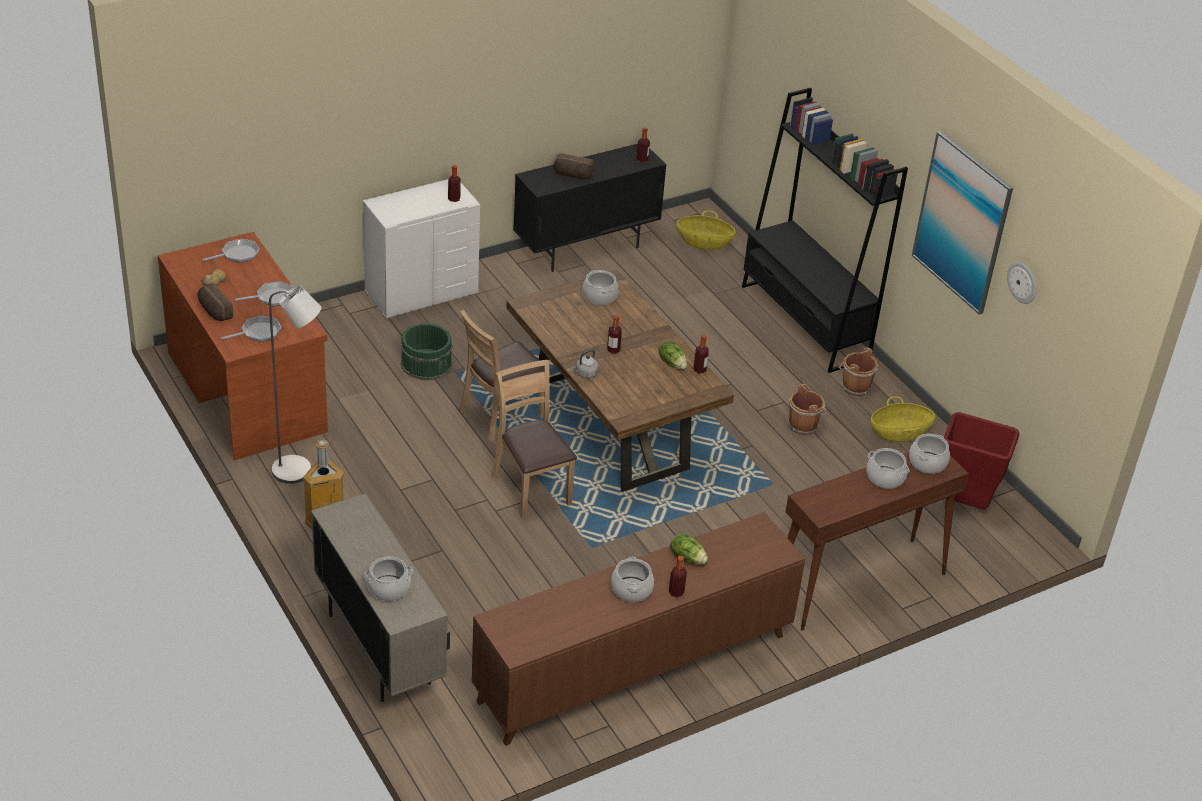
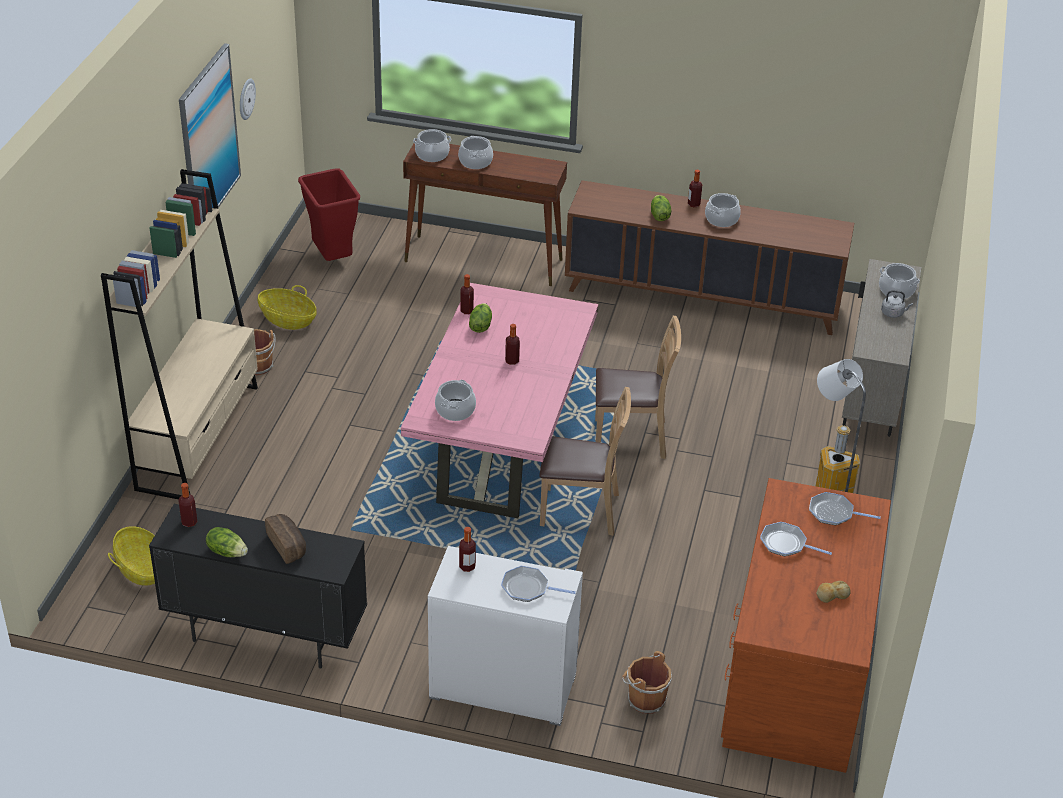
camera: 135 degrees left, 0 degrees up
(214, 311) = (860, 560): bread -> none
(238, 254) = (778, 617): frying pan -> frying pan (528, 588)
(427, 363) = (590, 599): green bucket -> none
(531, 489) = (631, 438): brown chair -> brown chair turned 105 degrees counterclockwise
(585, 374) = (563, 355): grey kettle -> grey kettle (893, 313)
(599, 158) = (227, 551): none -> lettuce
(611, 427) = (501, 447): brown dining table -> pink dining table
(804, 322) = (198, 437): black bookcase -> beige bookcase
(804, 425) = (347, 363): brown bucket -> brown bucket (644, 699)

